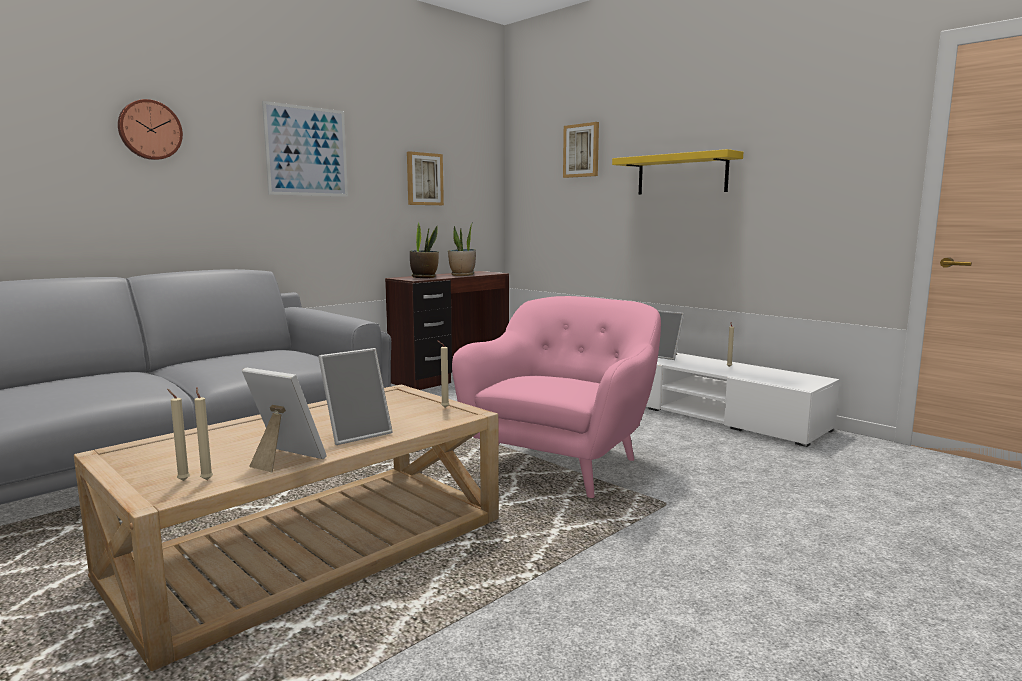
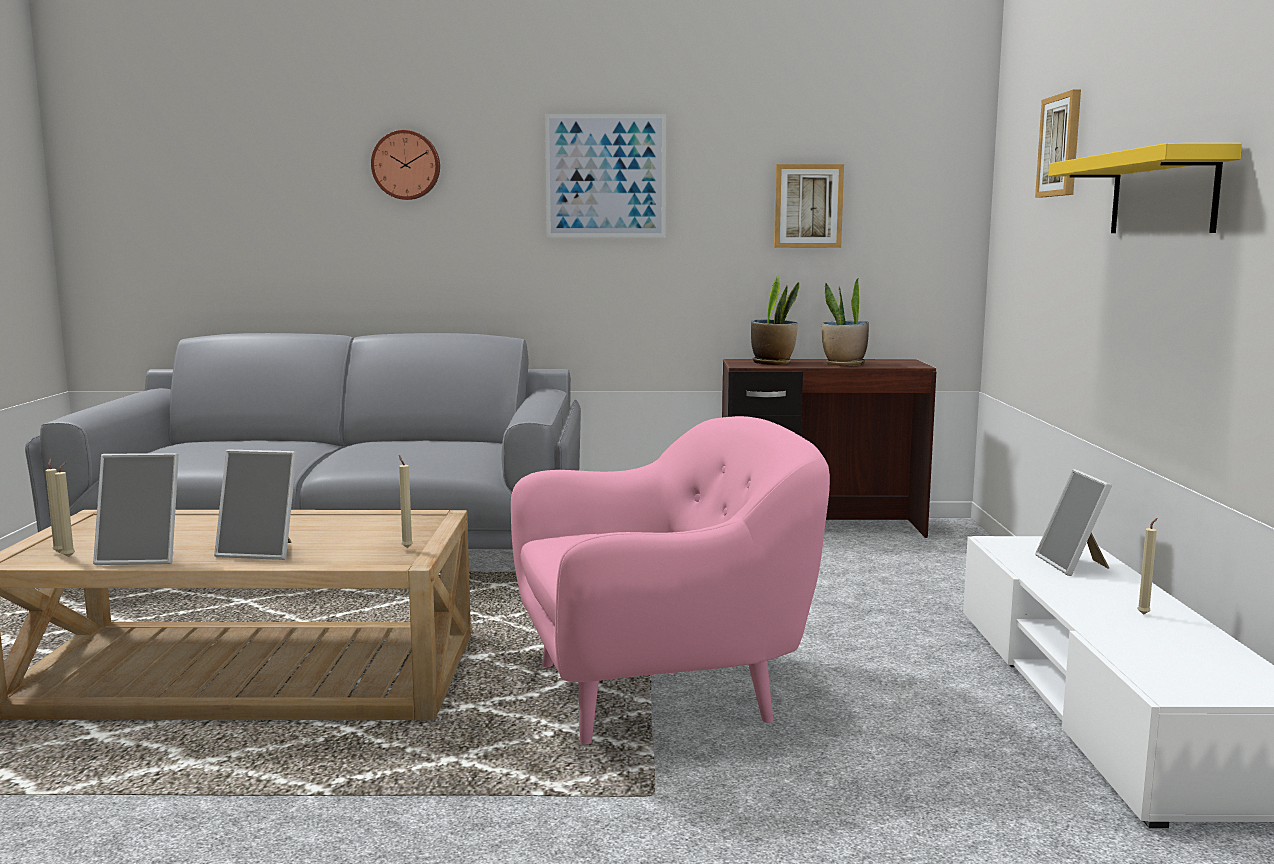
camera: 45 degrees right, 0 degrees up
(283, 460) = (144, 557): picture frame -> picture frame turned 105 degrees clockwise

